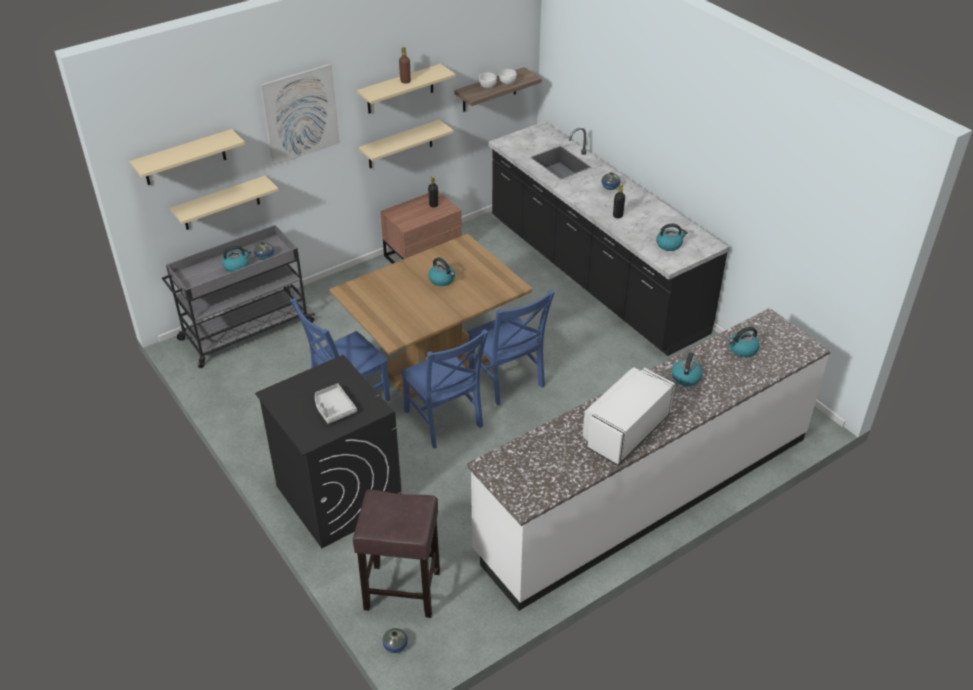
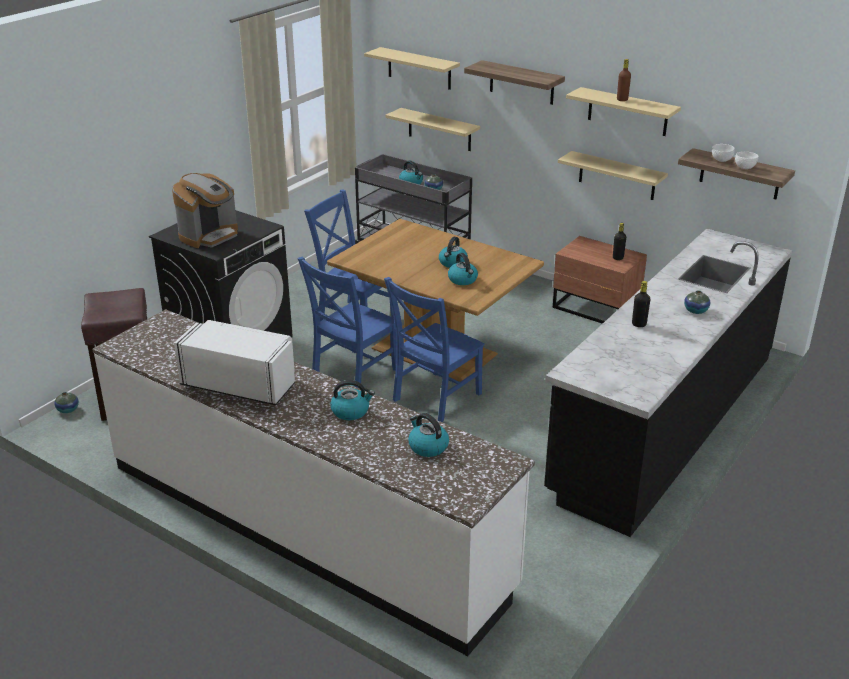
camera: 70 degrees right, 10 degrees down
(300, 114) = (521, 82): picture -> shelf
(333, 408) = (209, 235): grey tray -> coffee machine
(669, 245) = (610, 367): kettle -> kettle (463, 280)

